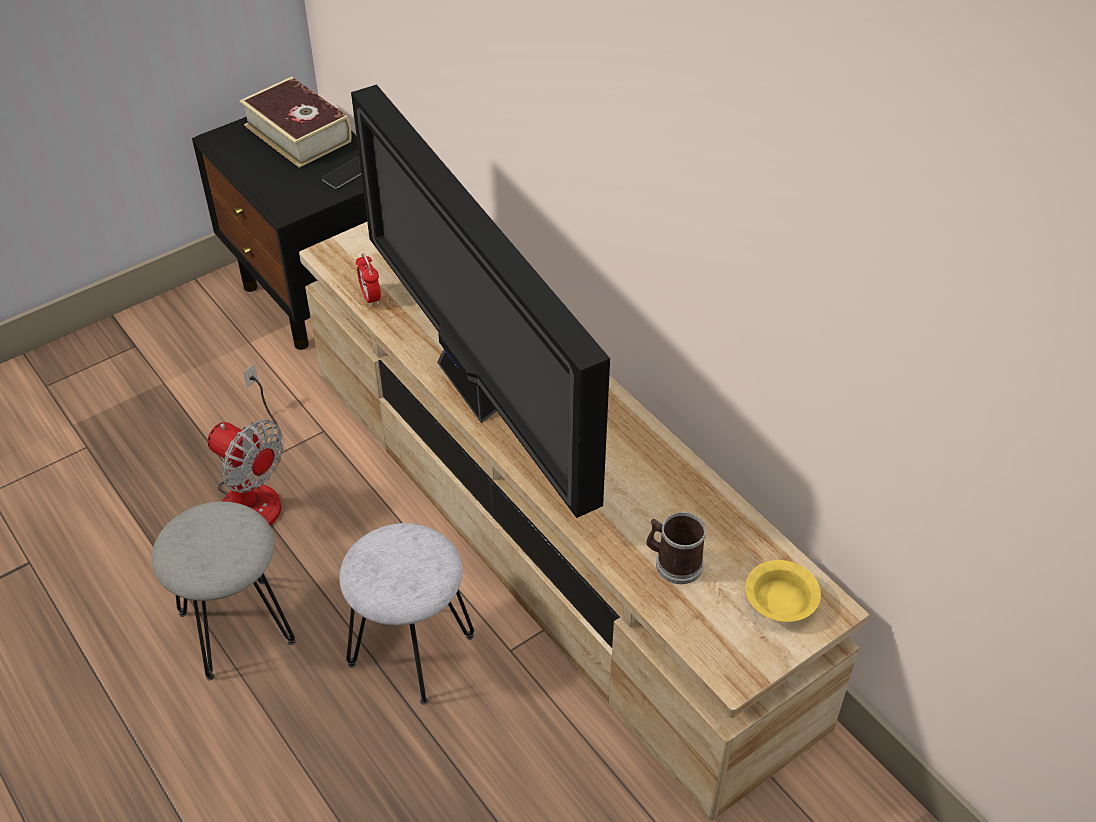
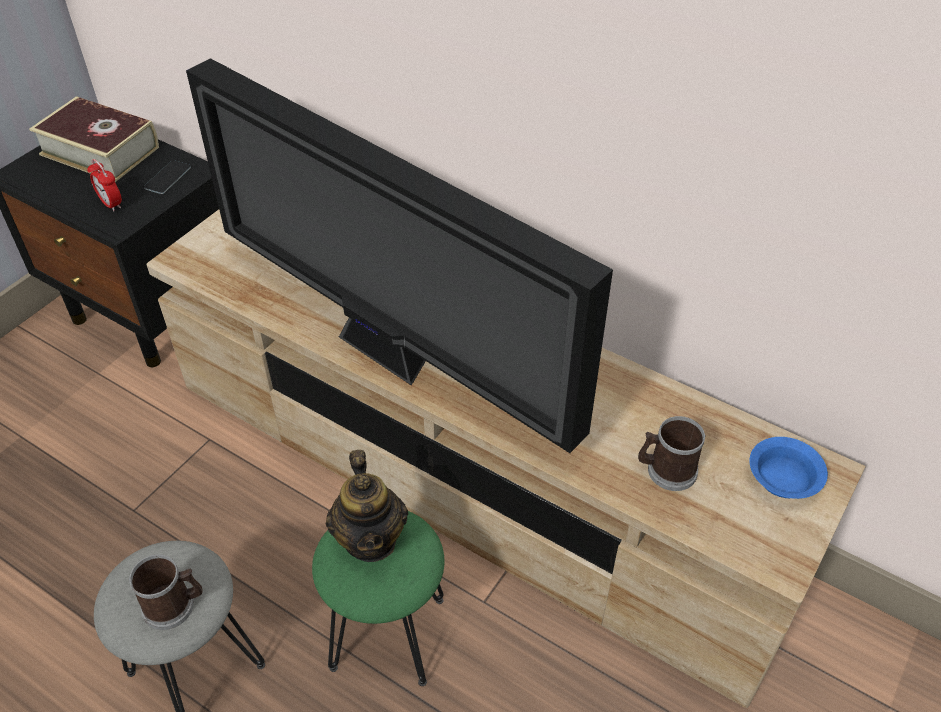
camera: 20 degrees left, 0 degrees up
(217, 555) = (174, 605): none -> mug
(253, 491) = (159, 520): fan -> none
(370, 297) = (241, 291): alarm clock -> alarm clock (111, 204)
(400, 550) = (371, 539): none -> teapot
(412, 649) = (388, 632): grey stool -> green stool
(779, 603) = (782, 481): yellow bowl -> blue bowl

